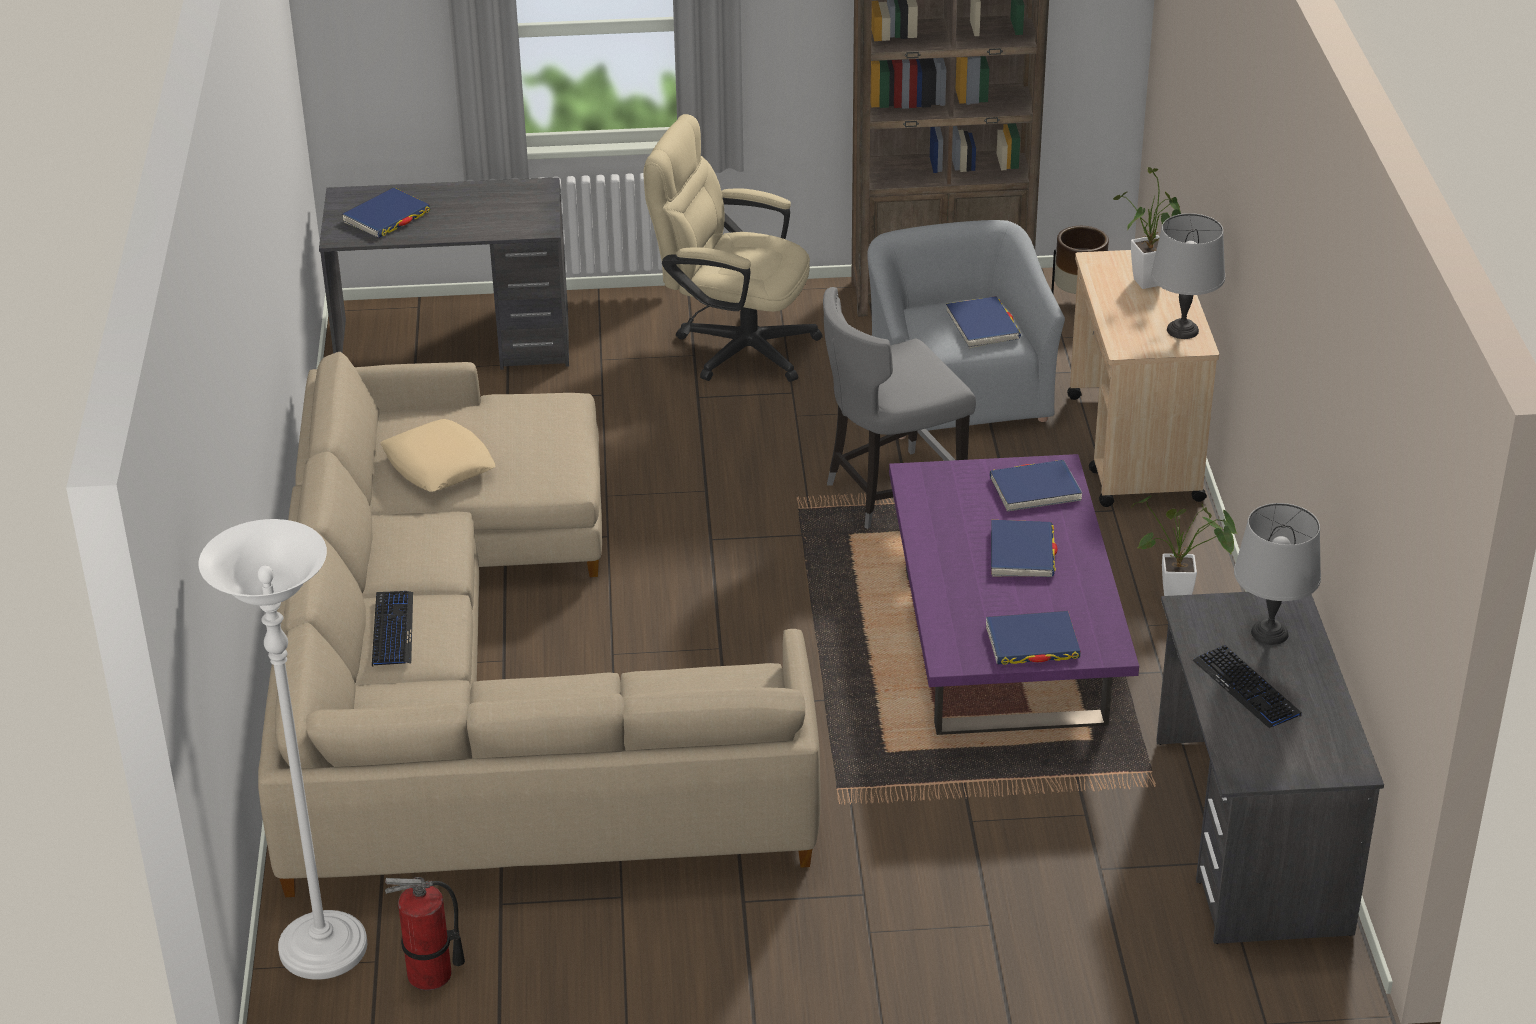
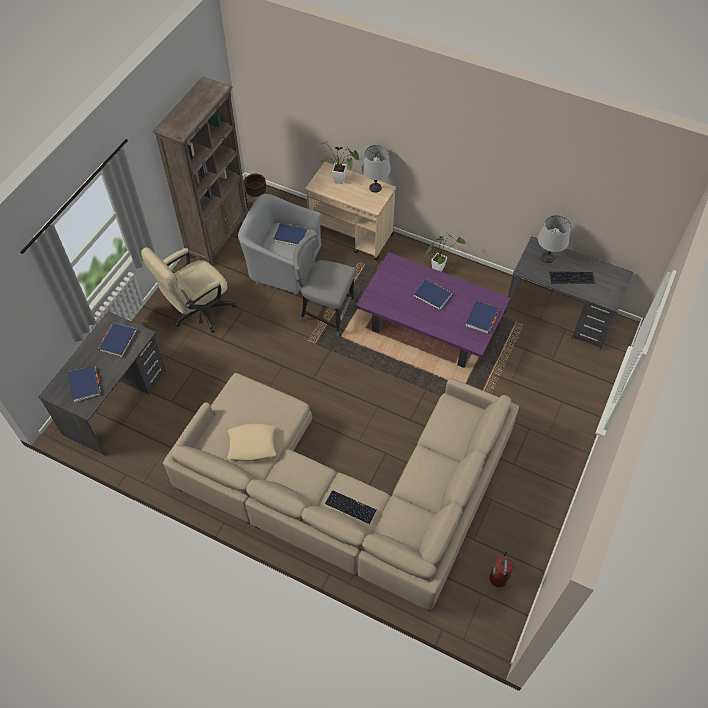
camera: 60 degrees left, 20 degrees up
(323, 949) = (466, 609): white floor lamp -> none
(890, 492) = (325, 312): grey chair -> grey chair turned 105 degrees clockwise
(1035, 489) = (400, 273): blue book -> blue book (118, 341)

